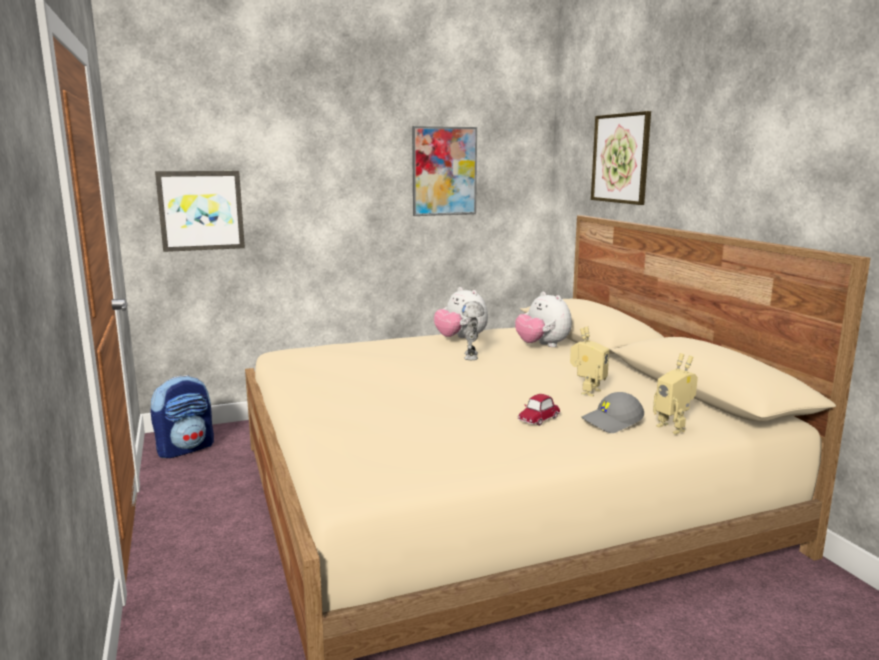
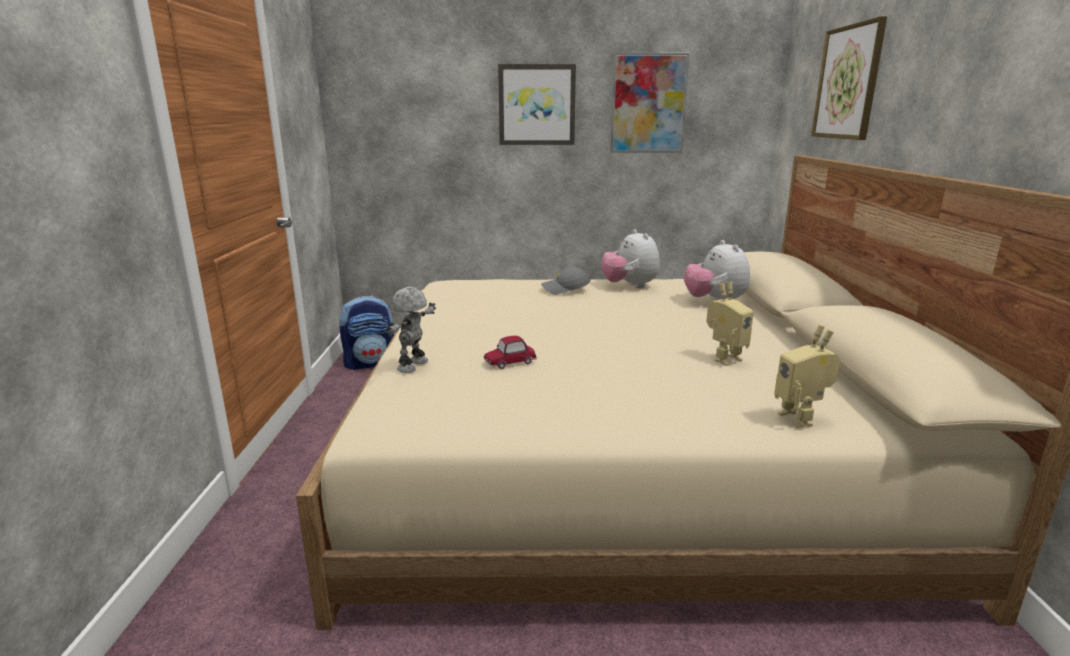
camera: 20 degrees right, 5 degrees up
(201, 210) = (398, 141): picture -> picture (537, 105)
(472, 356) = (623, 305): toy robot -> toy robot (414, 366)
(538, 419) = (636, 383): toy car -> toy car (510, 362)
(612, 422) = (723, 400): grey cap -> grey cap (565, 289)

